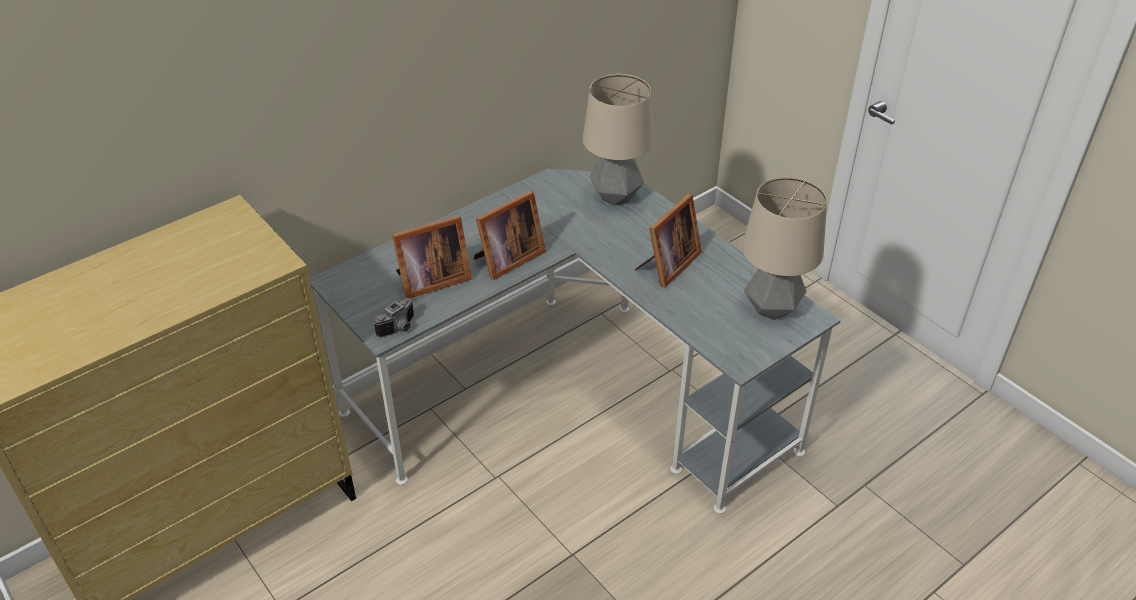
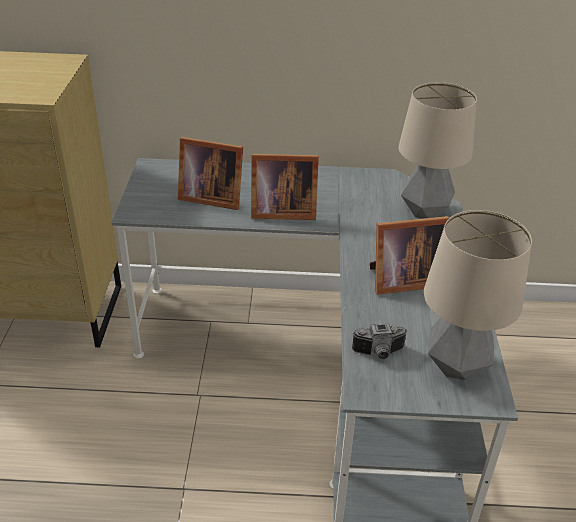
camera: 40 degrees right, 5 degrees down
(400, 328) = (148, 215): camera -> camera (379, 353)

